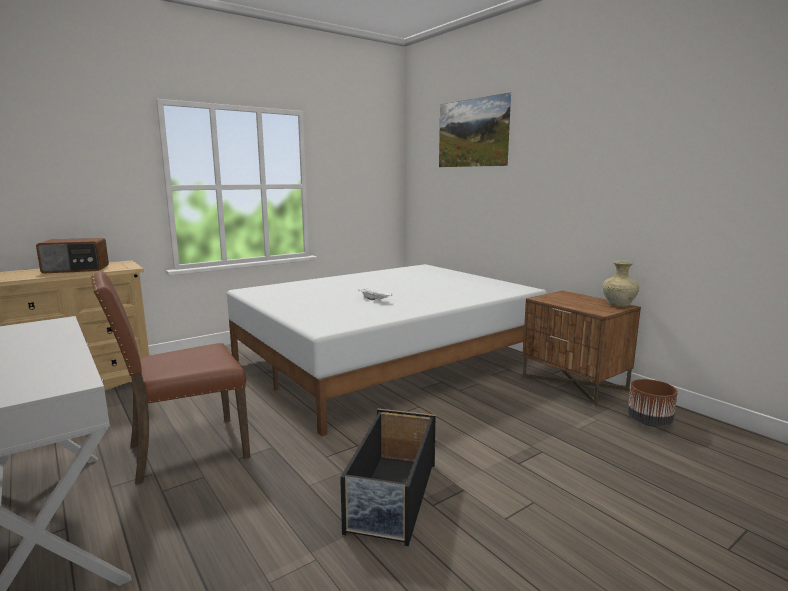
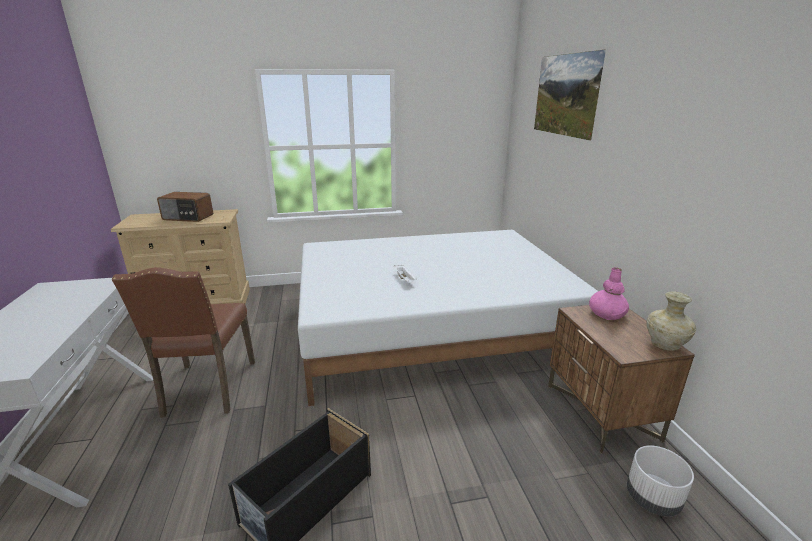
camera: 25 degrees right, 10 degrees up
(185, 450) = (208, 389): brown chair -> brown chair turned 90 degrees counterclockwise
(563, 296) = (607, 313): none -> pink vase
(649, 422) = (652, 499): brown planter -> white planter

